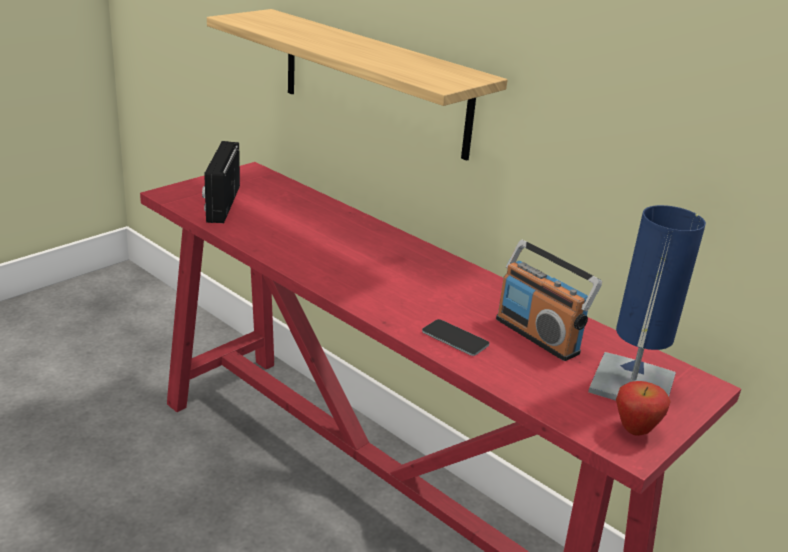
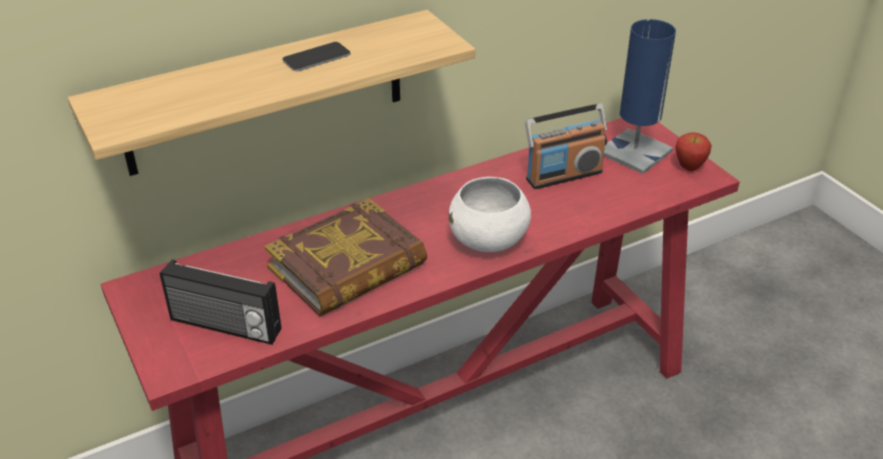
camera: 70 degrees left, 10 degrees up
(313, 239) = (348, 267): none -> book
(388, 300) = (489, 241): none -> white bowl
(455, 338) = (560, 217): phone -> phone (316, 57)

